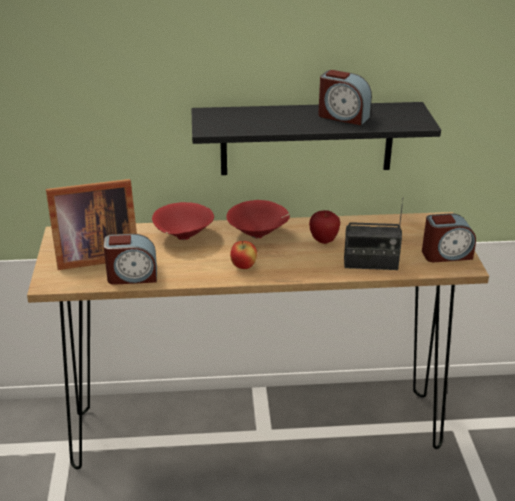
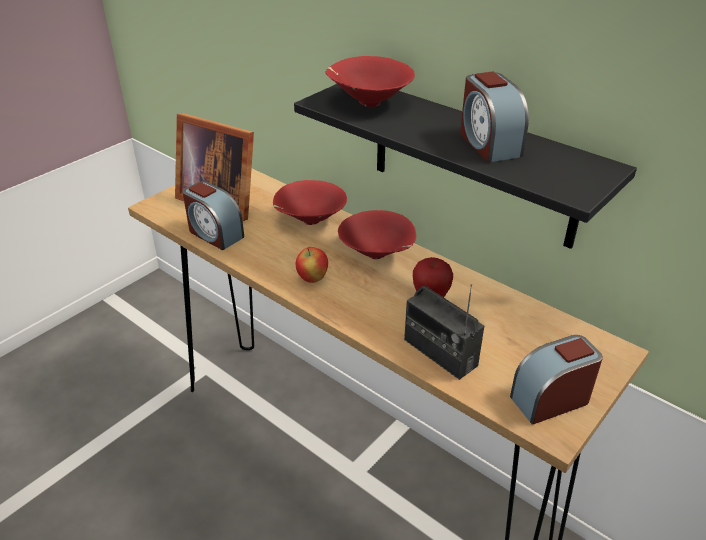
camera: 45 degrees right, 5 degrees up
(237, 119) = (368, 102): none -> red bowl
(446, 254) = (550, 399): alarm clock -> alarm clock turned 120 degrees clockwise

